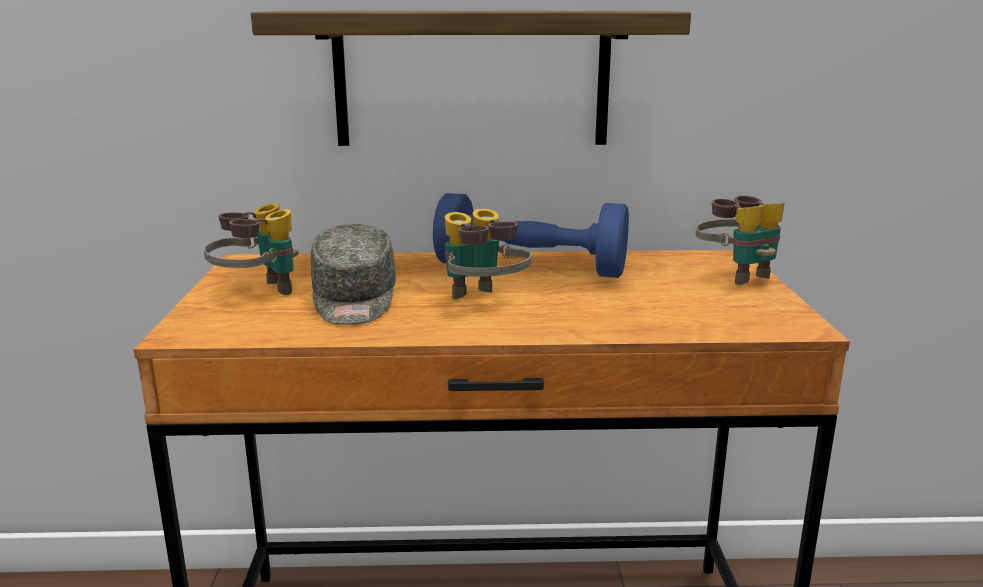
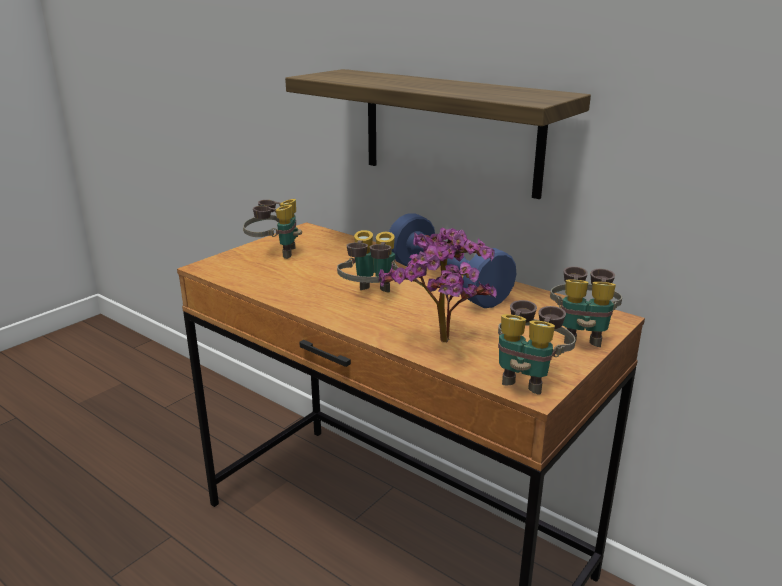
camera: 40 degrees right, 5 degrees up
(354, 300) = (309, 273): grey cap -> none
(650, 320) = (441, 345): none -> potted plant
(775, 319) = (528, 378): none -> binoculars

